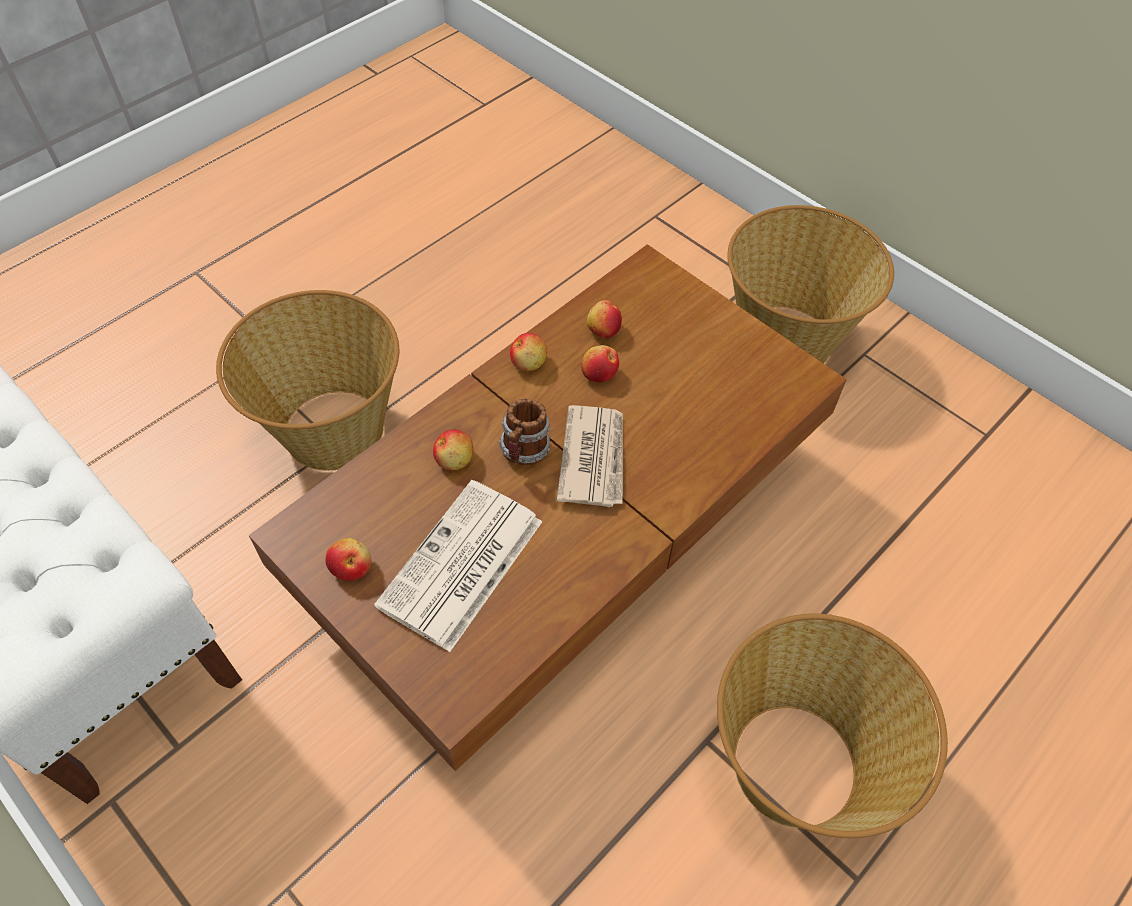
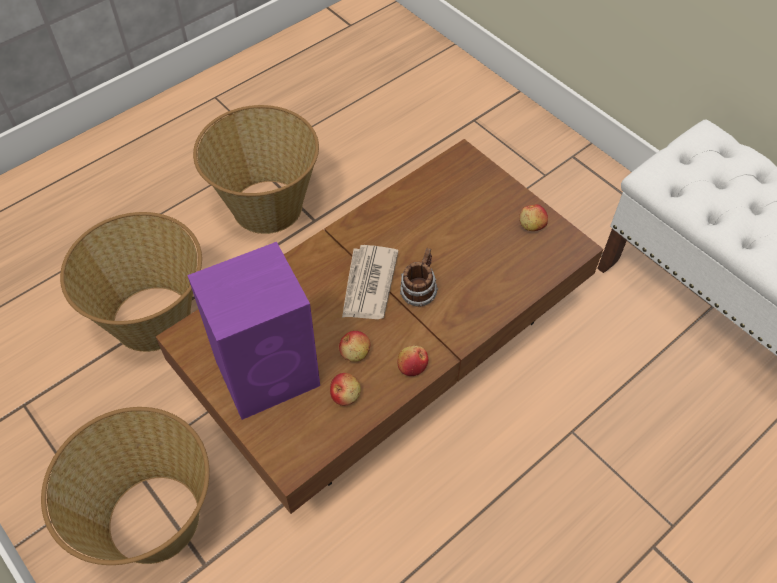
camera: 175 degrees left, 0 degrees up
(331, 430) = (578, 445): basket -> basket (154, 318)
(455, 459) = (469, 289): apple -> none
(461, 566) = (462, 222): newspaper -> none
(695, 348) = (270, 372): none -> purple speaker

